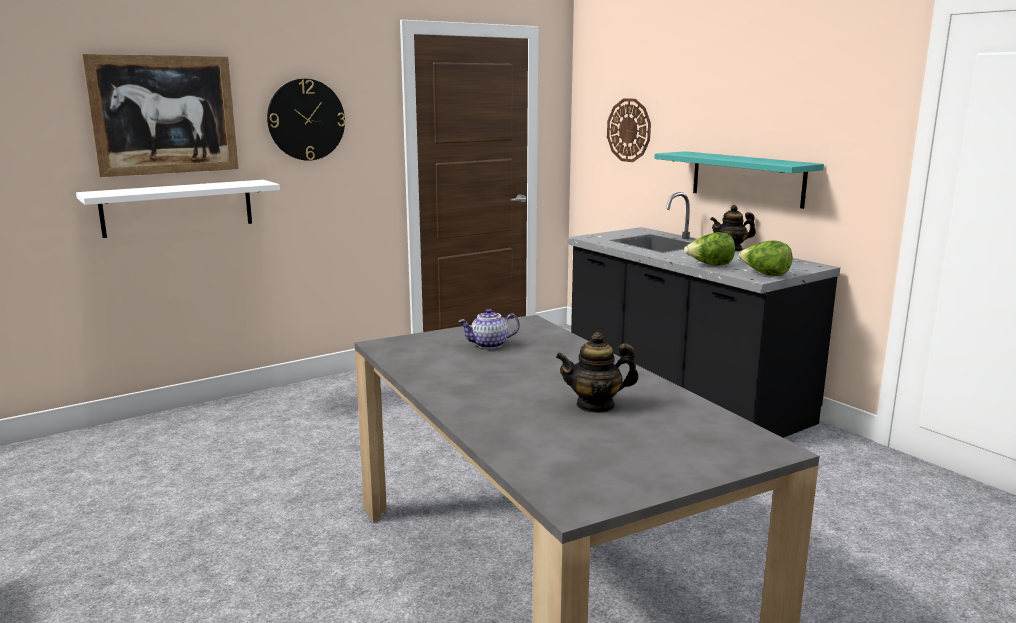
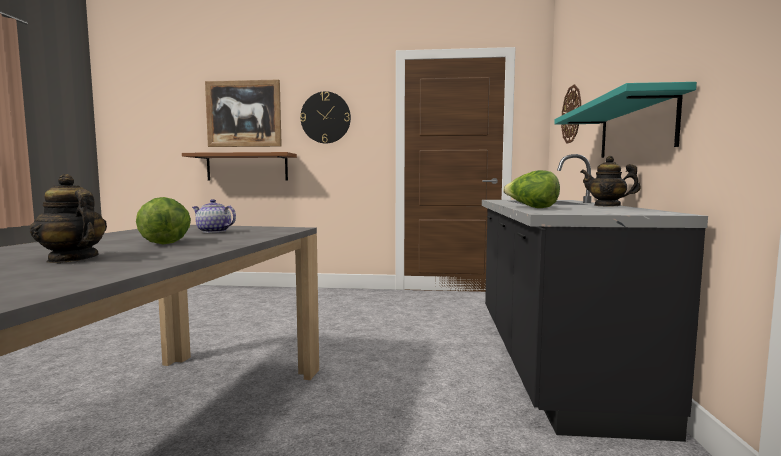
camera: 40 degrees right, 10 degrees down
(178, 208) = (247, 167): white shelf -> brown shelf
(765, 274) = (566, 212): lettuce -> lettuce (166, 243)

